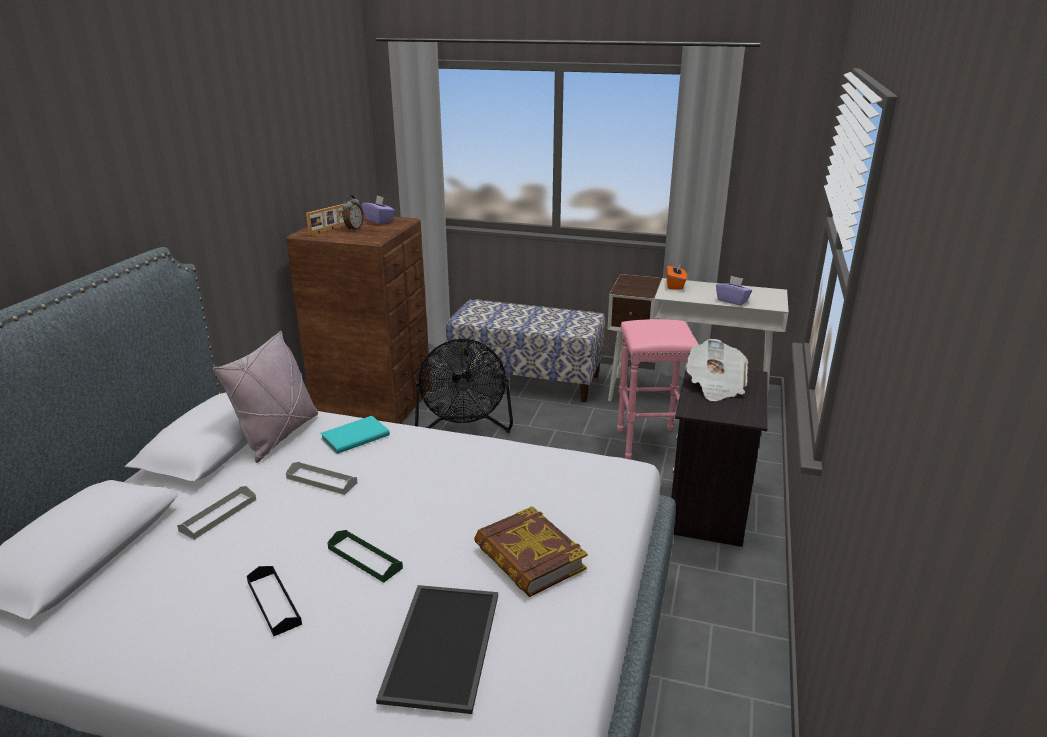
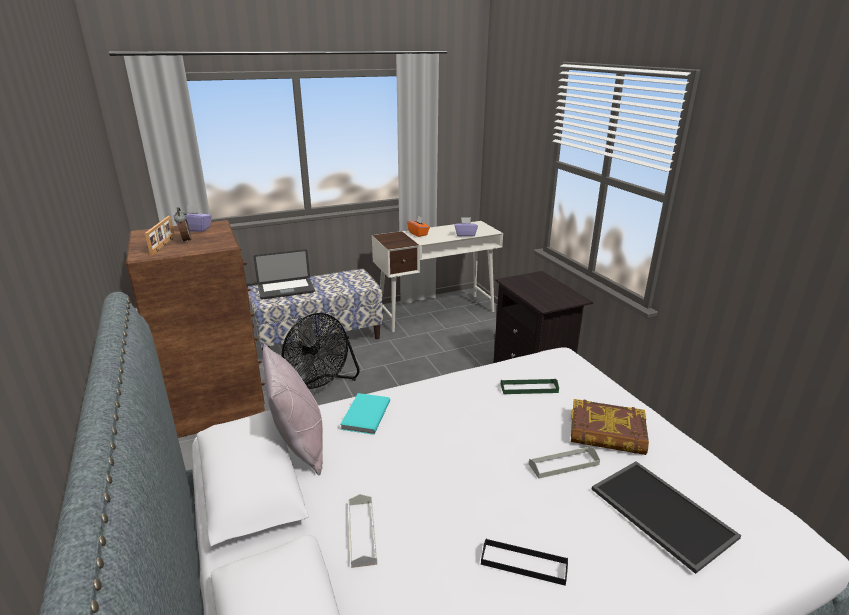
camera: 40 degrees left, 0 degrees up
(321, 480) = (397, 459): grey tray -> grey tray (563, 464)
(364, 558) = (525, 492): green tray -> green tray (529, 388)
(497, 312) = (286, 289): none -> laptop
(648, 444) = (451, 349): pink stool -> none
(715, 386) = (532, 288): newspaper -> none

